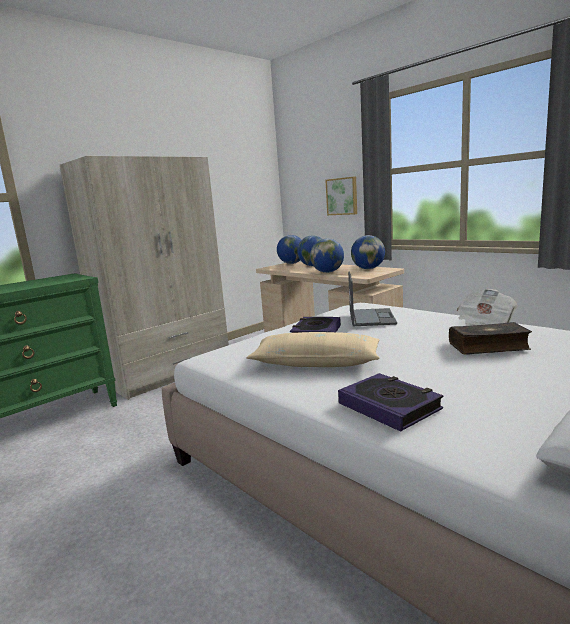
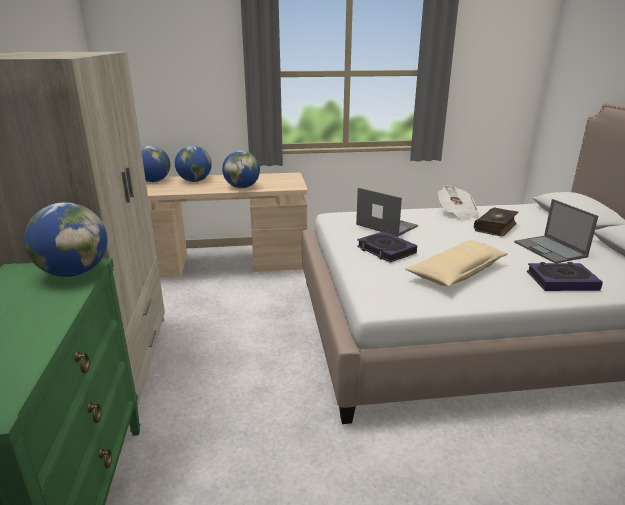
camera: 55 degrees left, 10 degrees up
(342, 196) = (206, 97): picture -> none
(368, 269) = (269, 177): globe -> globe (74, 272)
(488, 383) = (550, 250): none -> laptop

